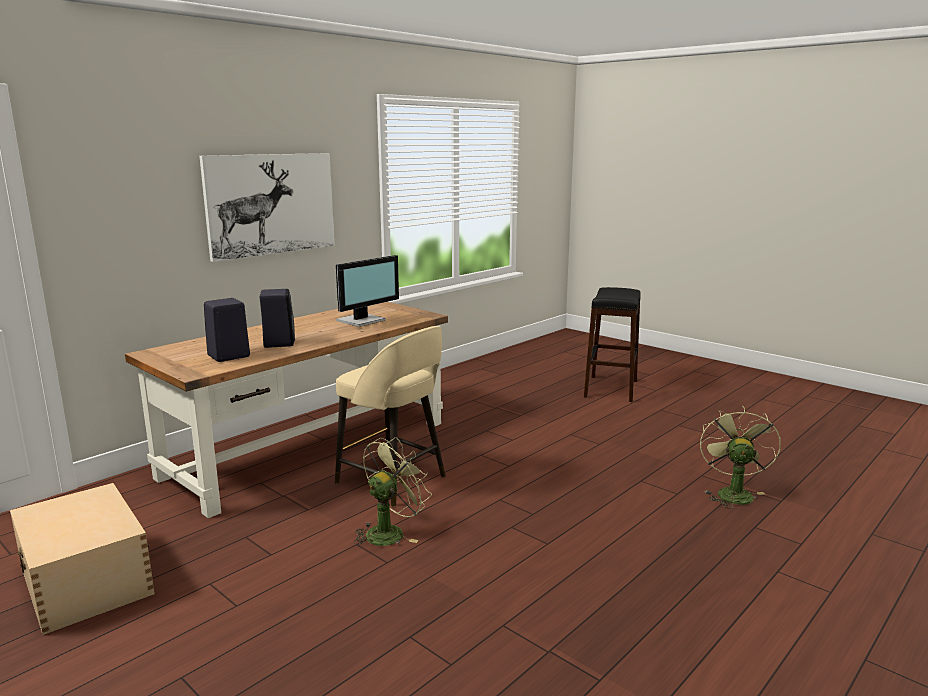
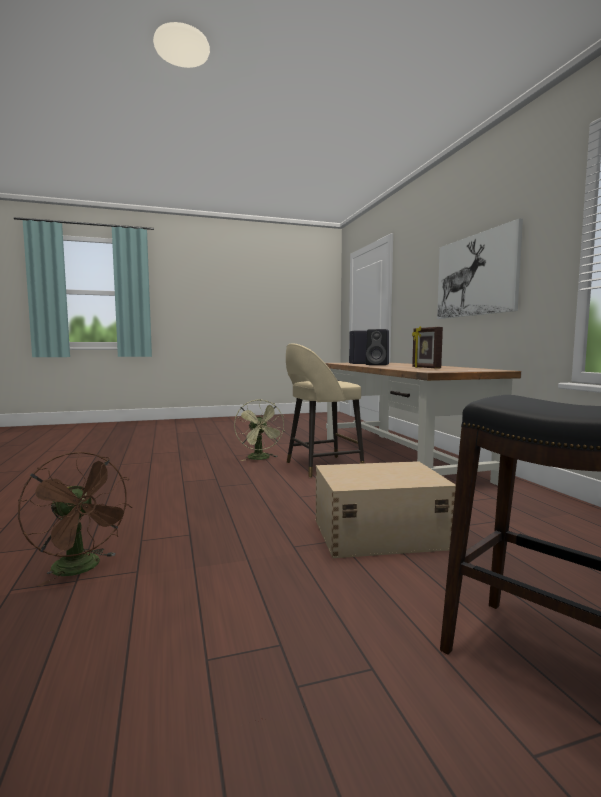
camera: 120 degrees right, 10 degrees down
(85, 582) = (297, 429): beige storage box -> beige storage box (378, 533)
(362, 320) = (425, 368): monitor -> picture frame
(732, 493) = (82, 569): green fan -> brown fan

